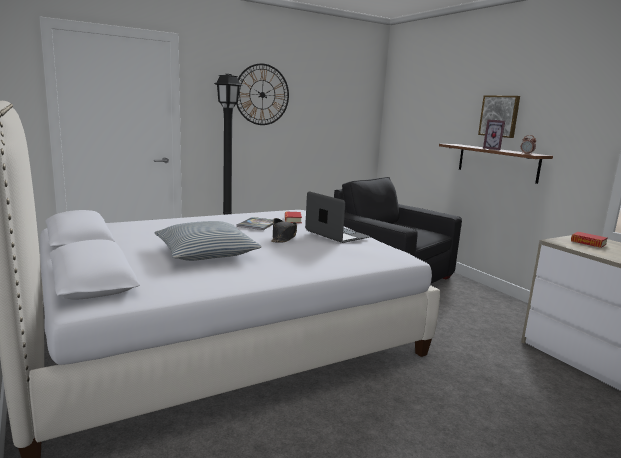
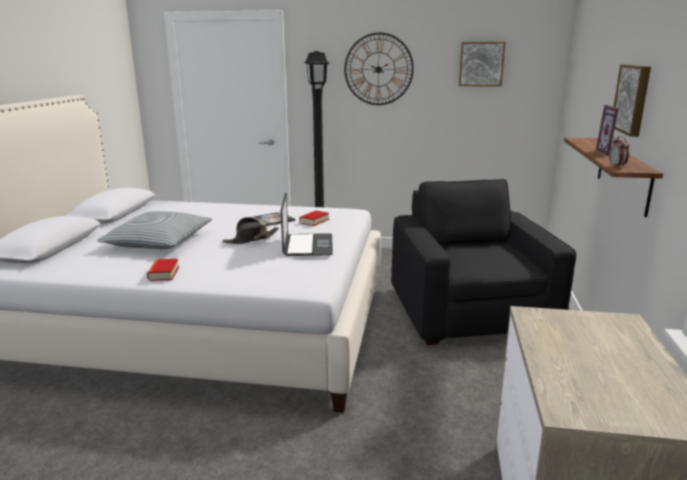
camera: 40 degrees right, 5 degrees up
(334, 95) = (481, 64): none -> picture
(588, 243) = (584, 330): book -> book (163, 273)

